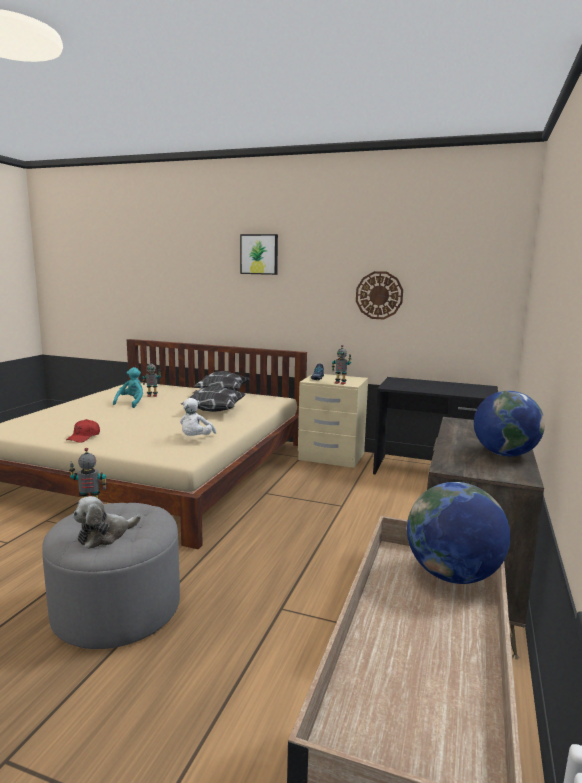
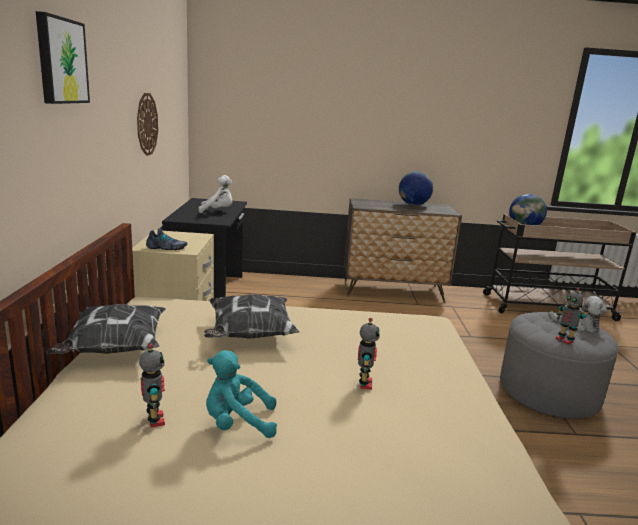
camera: 110 degrees left, 5 degrees up
(84, 437) = (454, 400): red cap -> none
(195, 439) = (376, 325): white plush toy -> white plush toy (218, 211)
(340, 383) = (196, 239): toy robot -> toy robot (364, 384)

